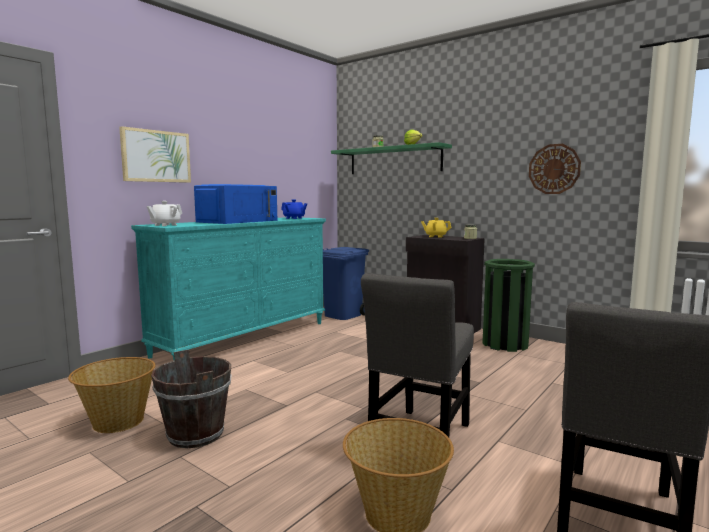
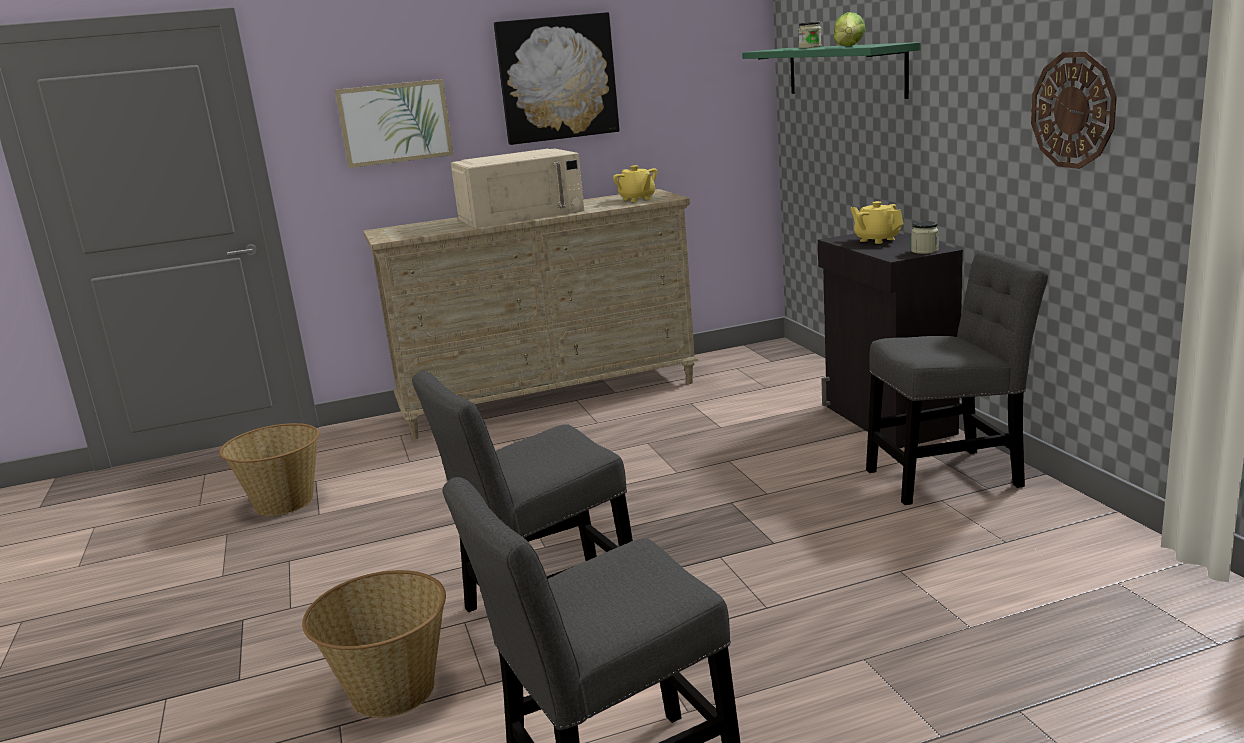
camera: 35 degrees right, 10 degrees up
(165, 225) = (394, 233): white teapot -> none
(195, 434) = (330, 537): brown bucket -> none
(238, 221) = (522, 215): blue microwave -> beige microwave
(245, 338) = (550, 398): turquoise dresser -> beige dresser
(246, 147) = (557, 78): none -> picture
(294, 218) = (637, 199): blue teapot -> yellow teapot
(342, 315) = (752, 368): blue trash can -> none
(505, 344) = (950, 476): green trash can -> grey chair

